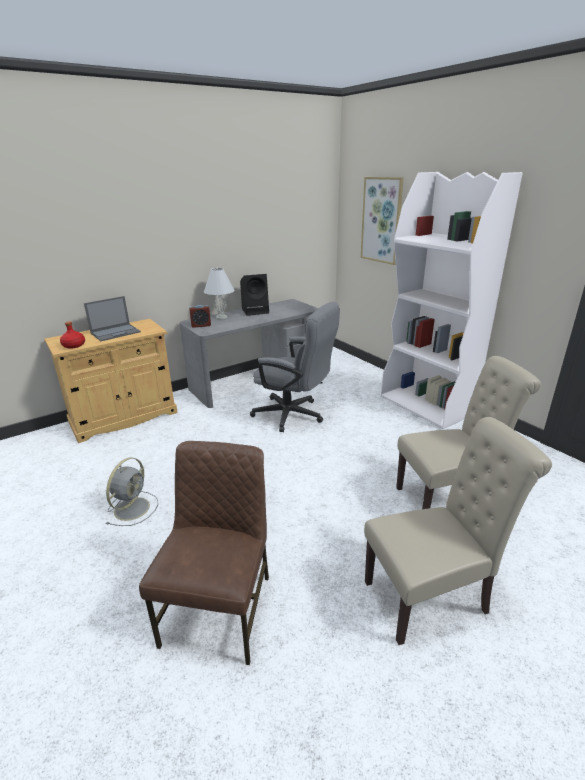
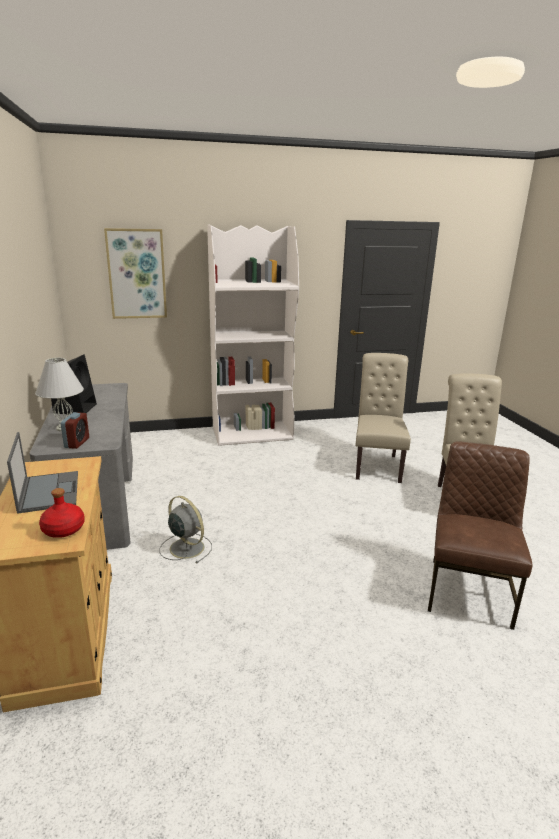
camera: 70 degrees left, 5 degrees down
(133, 507) = (311, 635): grey fan -> grey fan (186, 547)
(220, 608) = (468, 590): brown chair -> brown chair turned 75 degrees clockwise
(294, 415) = (208, 494): grey office chair -> none

